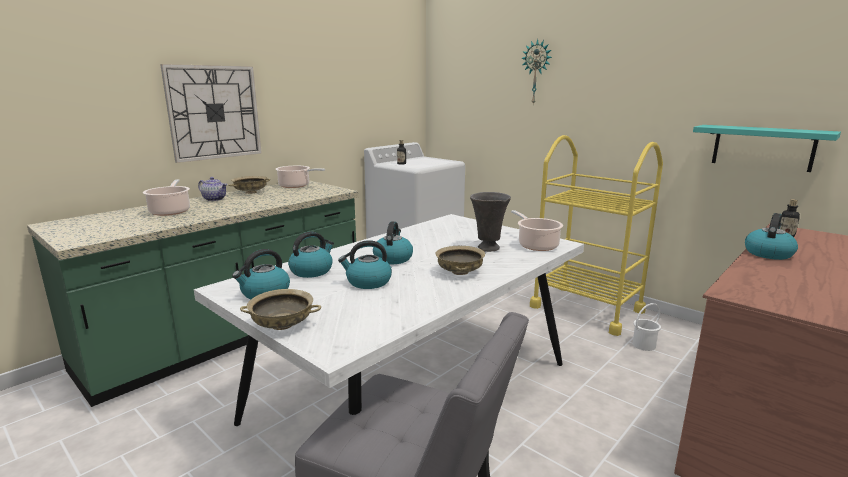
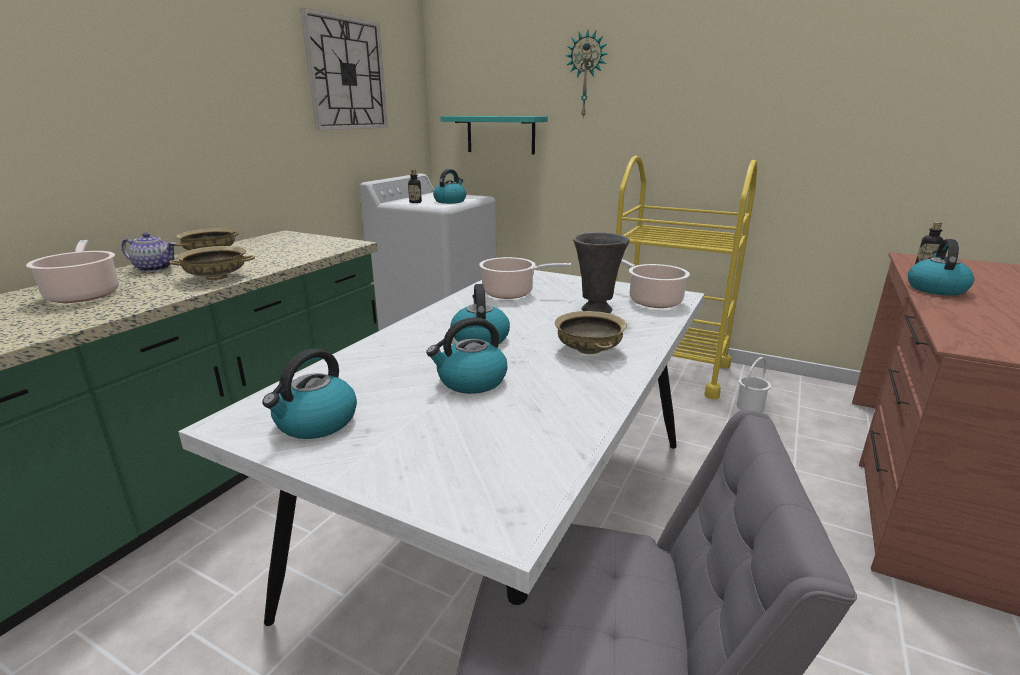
camera: 15 degrees left, 5 degrees up
(214, 112) = (133, 127): wall clock -> wall clock (347, 74)
(283, 325) = (384, 481): beige bowl -> beige bowl (217, 277)
(296, 186) = (277, 240): cooking pot -> cooking pot (511, 293)
(312, 271) = (370, 372): kettle -> kettle (450, 201)
(762, 147) = (872, 163): turquoise shelf -> turquoise shelf (500, 134)

